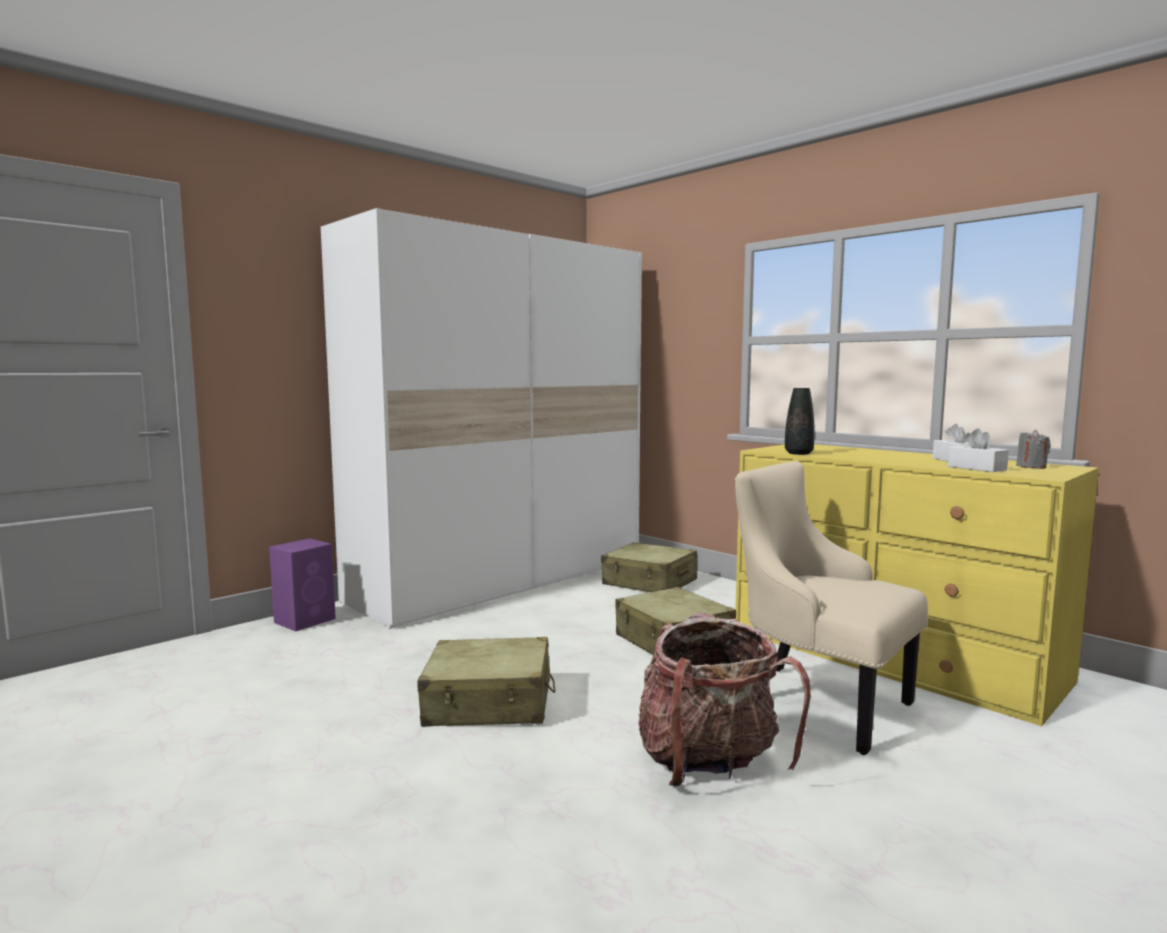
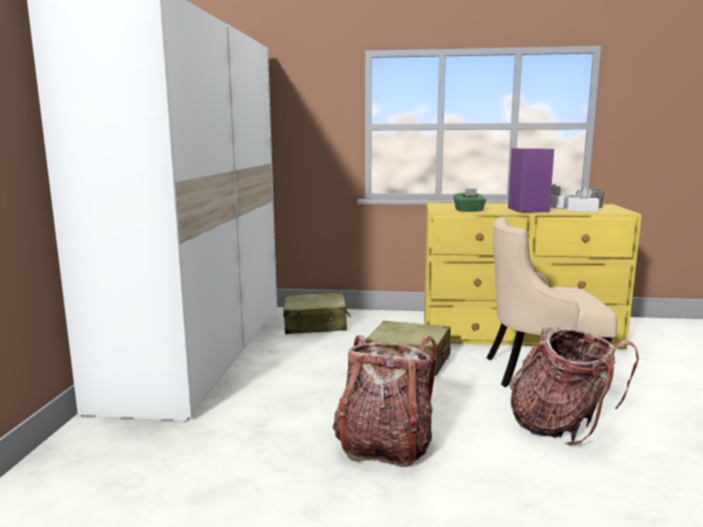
camera: 40 degrees left, 5 degrees up
(306, 620) = (80, 444): purple speaker -> purple speaker (527, 210)
(489, 703) = (384, 445): beige suitcase -> backpack
(798, 453) = (469, 210): black vase -> green tissue box

